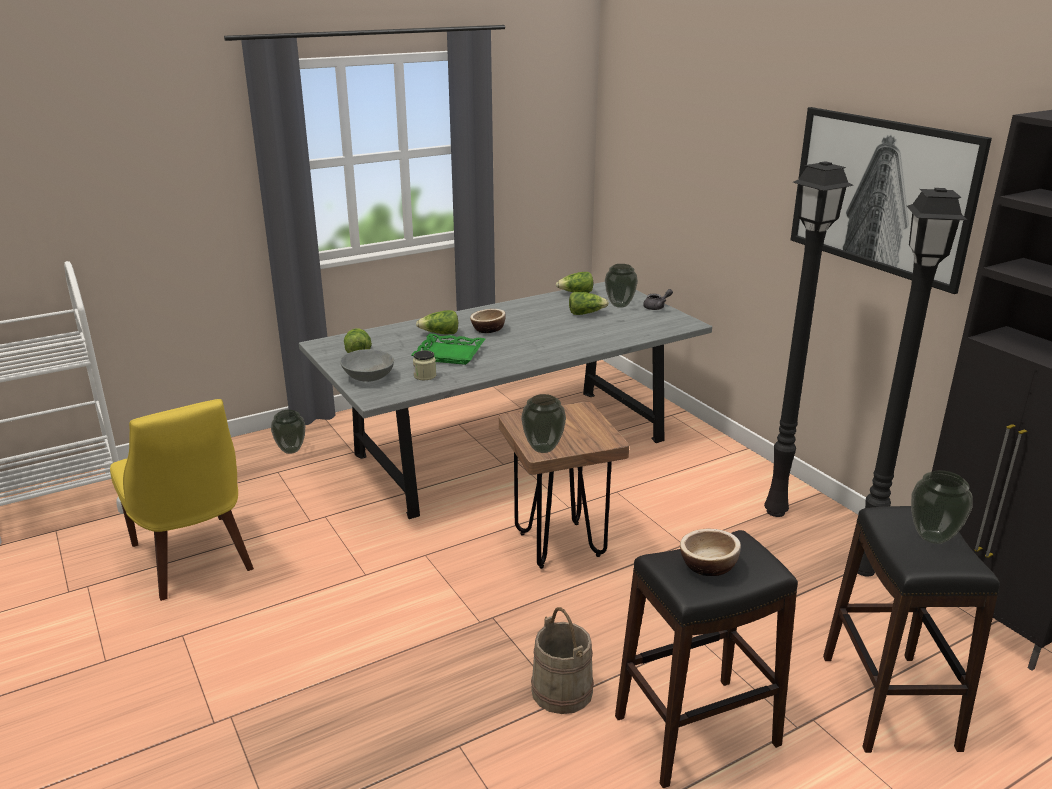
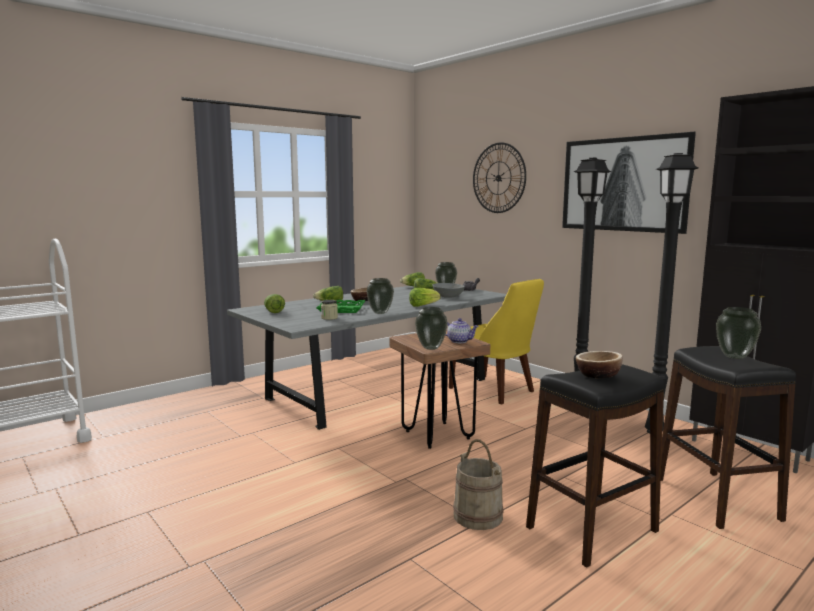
camera: 10 degrees left, 15 degrees down
(194, 560) = (149, 465): yellow chair -> yellow chair (494, 391)
(291, 450) = (215, 400): vase -> vase (380, 312)
(367, 377) = (287, 320): grey bowl -> grey bowl (447, 296)
(566, 350) = (423, 306): none -> lettuce
(589, 434) = (459, 341): none -> teapot
(711, 139) = (498, 178): none -> wall clock

